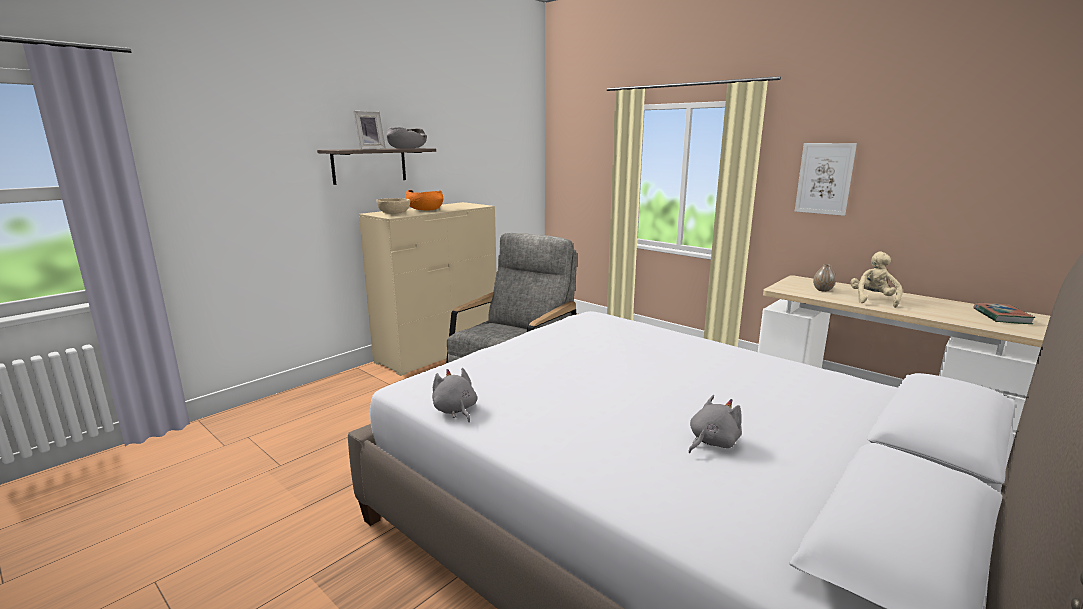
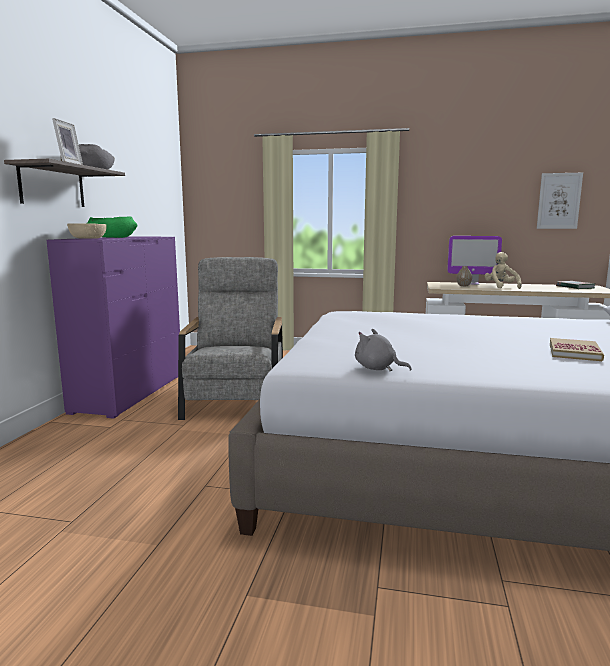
camera: 30 degrees left, 5 degrees down
(424, 209) = (112, 237): orange bowl -> green bowl
(438, 351) = (130, 393): beige dresser -> purple dresser
(711, 442) = (574, 352): grey plush toy -> book
(824, 178) = (444, 206): picture -> picture (559, 201)
(845, 287) = (472, 283): none -> monitor

